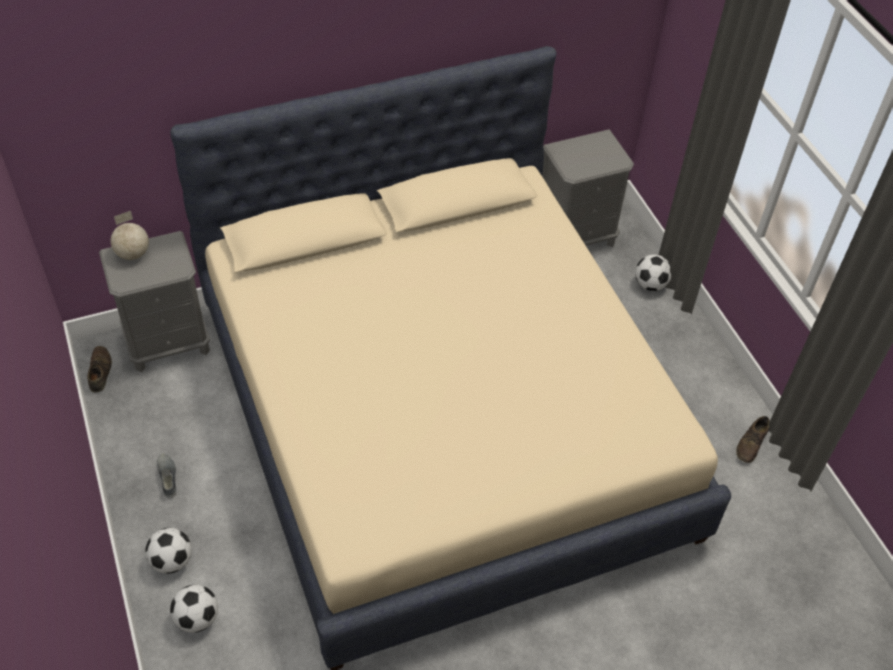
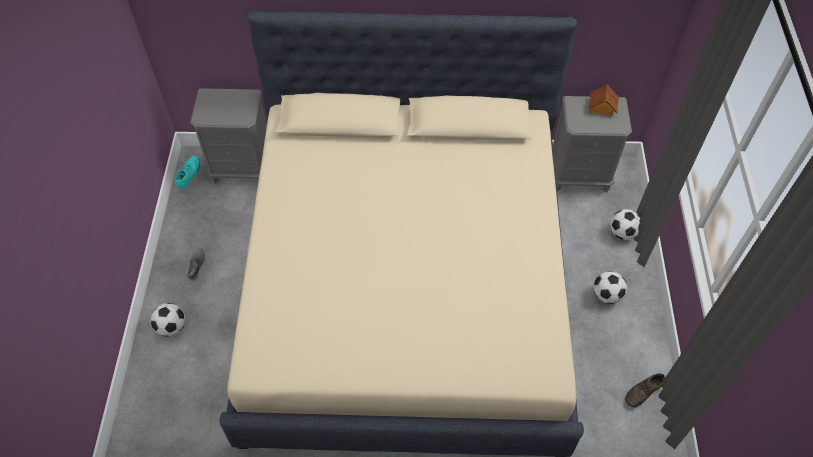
camera: 25 degrees right, 5 degrees up
(99, 371) = (188, 174): brown shoe -> turquoise shoe
(133, 254) = (219, 98): globe -> none
(197, 618) = (169, 374): football -> football (606, 295)
(590, 146) = (601, 107): none -> toy house

